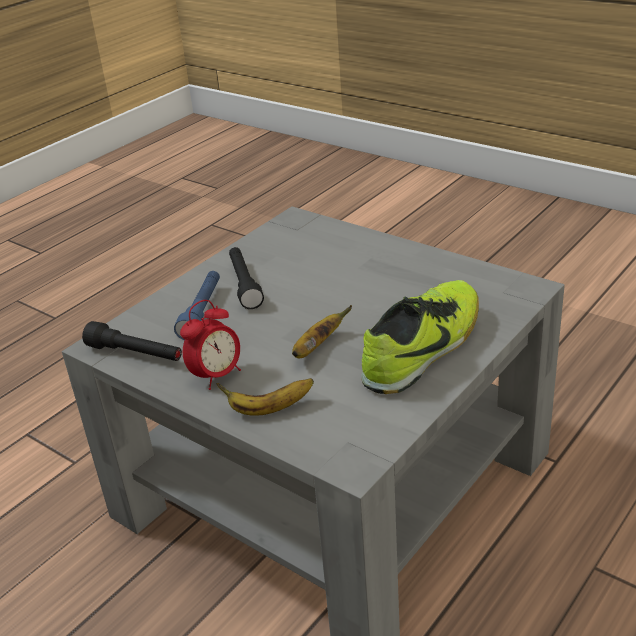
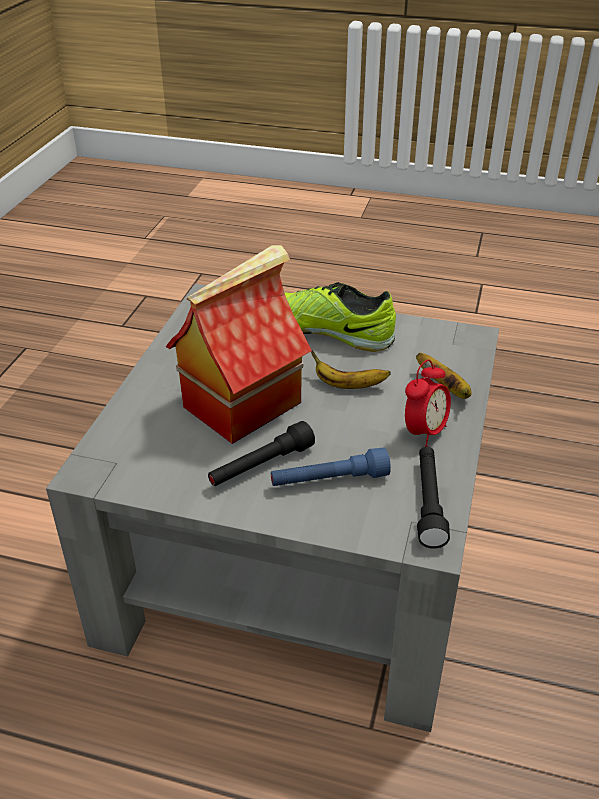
camera: 115 degrees left, 5 degrees up
(217, 376) = (424, 432): alarm clock -> alarm clock turned 105 degrees clockwise
(330, 286) = (242, 403): none -> toy house

